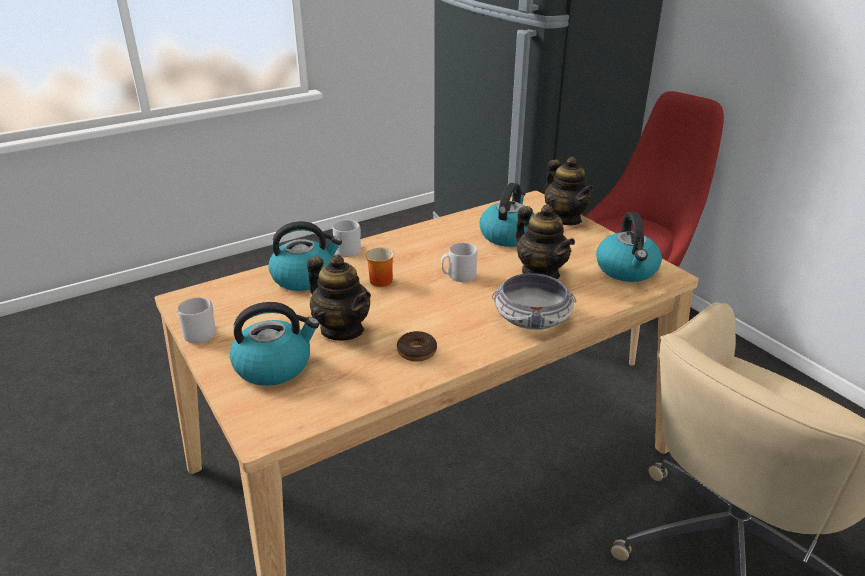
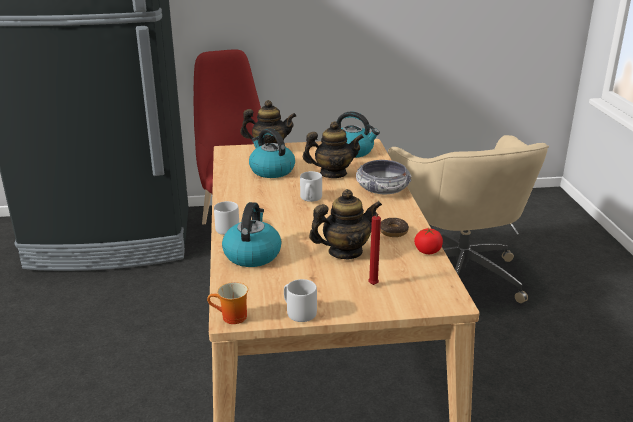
camera: 65 degrees left, 5 degrees down
(274, 365) = (373, 285): kettle -> red candle
(378, 280) = (287, 226): mug -> mug (231, 318)
(382, 389) = (428, 251): none -> tomato

